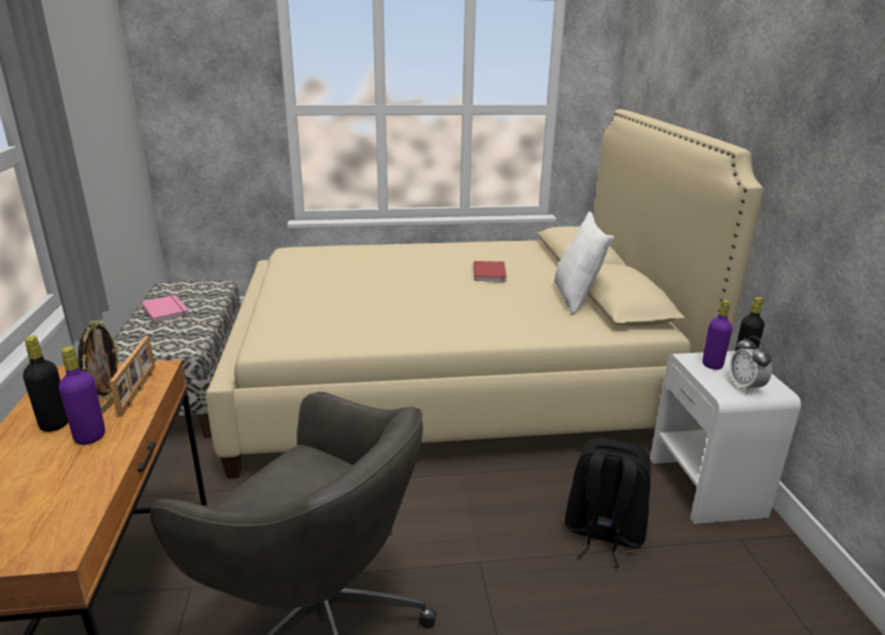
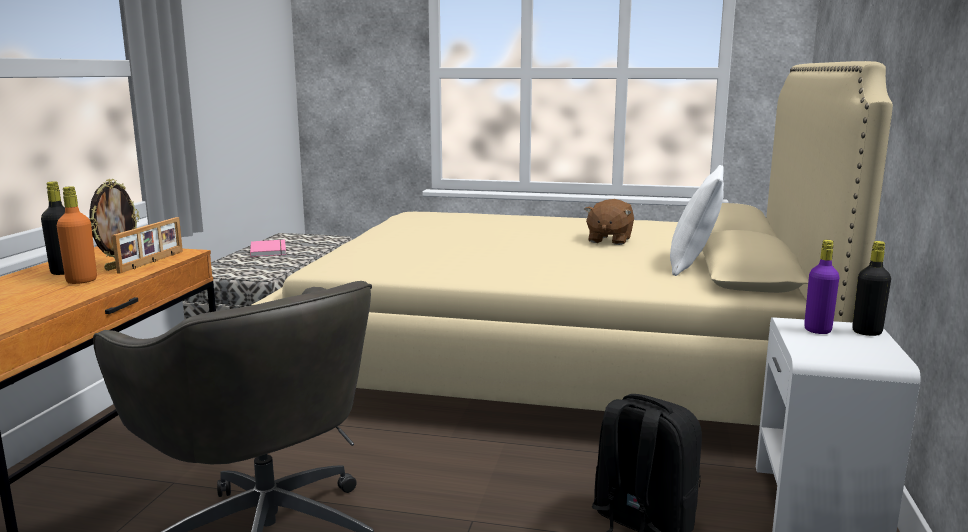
camera: 20 degrees right, 10 degrees down
(90, 437) = (81, 281): purple bottle -> orange bottle
(491, 273) = (609, 240): red book -> brown plush toy
(745, 387) = (845, 351): alarm clock -> none

